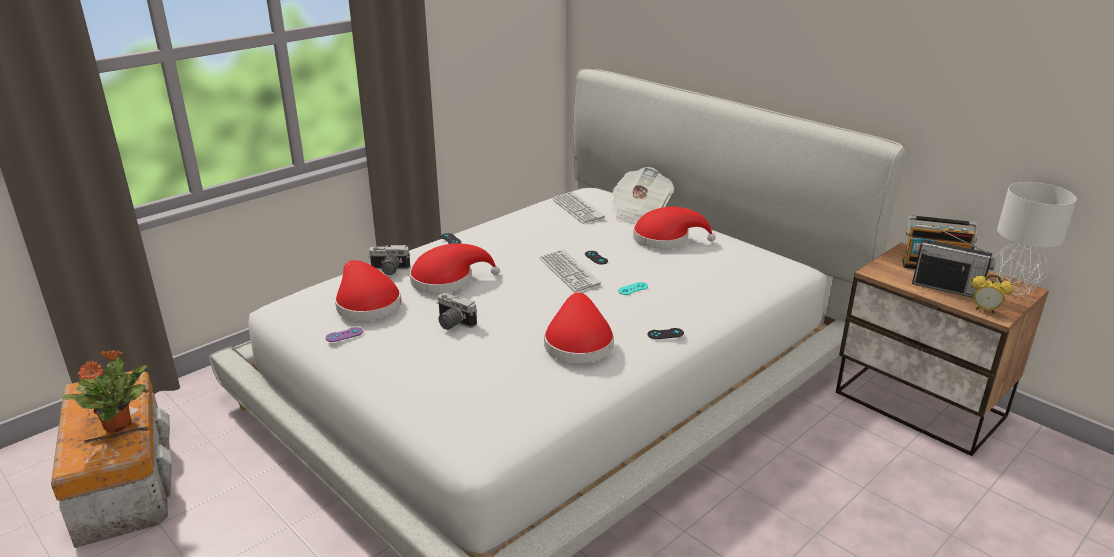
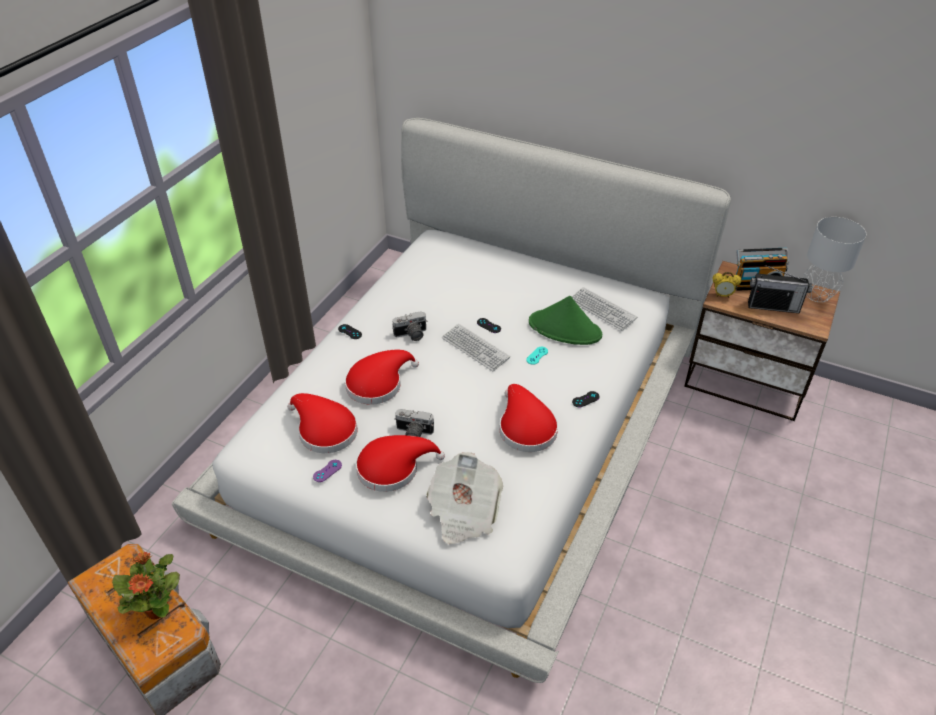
camera: 20 degrees left, 15 degrees up
(389, 270) = (318, 384): camera -> camera (411, 335)
(577, 209) = (440, 266): keyboard -> keyboard (602, 309)
(639, 212) = (495, 259): newspaper -> newspaper (463, 512)
(666, 239) = (533, 289): red hat -> red hat (393, 467)
(680, 274) = (565, 329): none -> green hat
(984, 310) = (806, 324): alarm clock -> alarm clock (722, 295)

